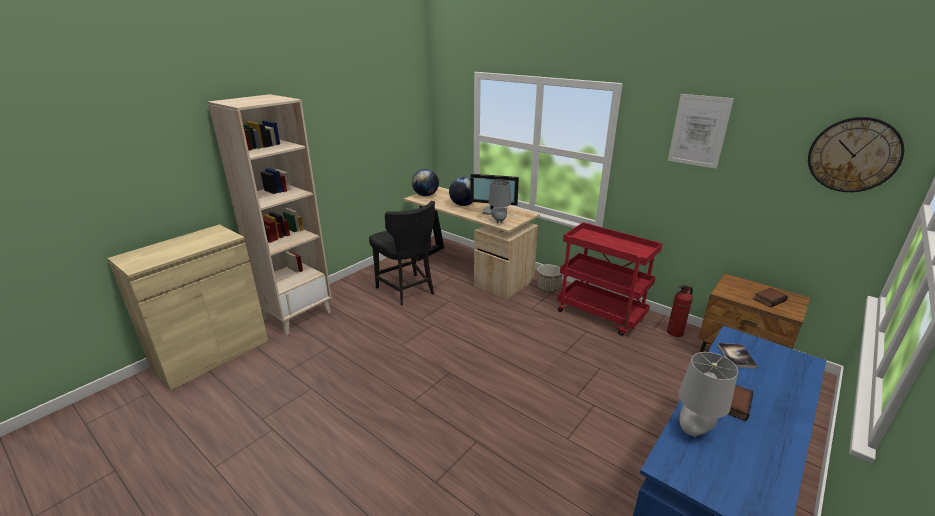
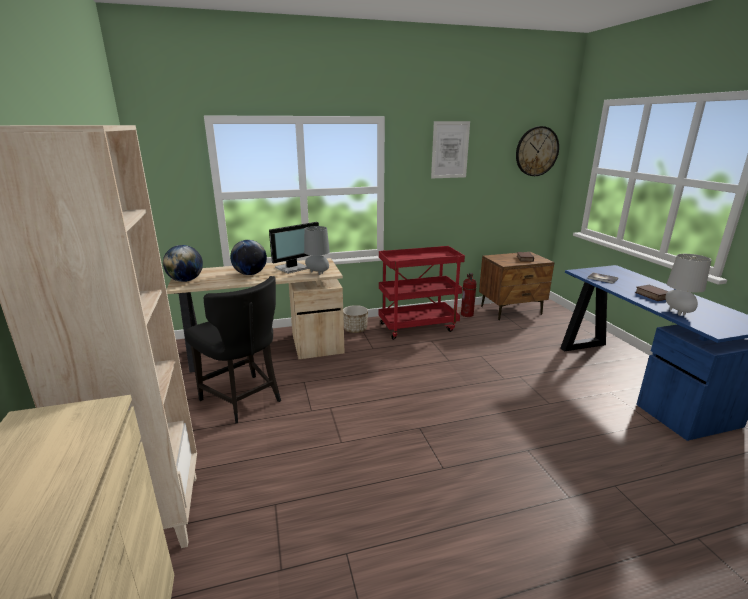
camera: 55 degrees left, 5 degrees down
(407, 290) = (243, 400): black chair -> black chair turned 45 degrees clockwise

